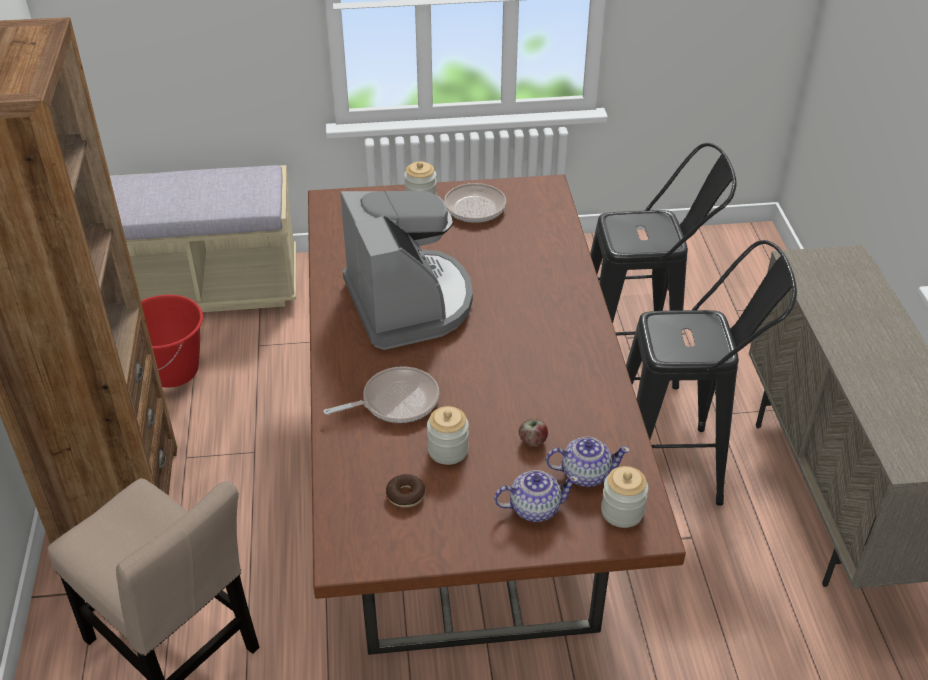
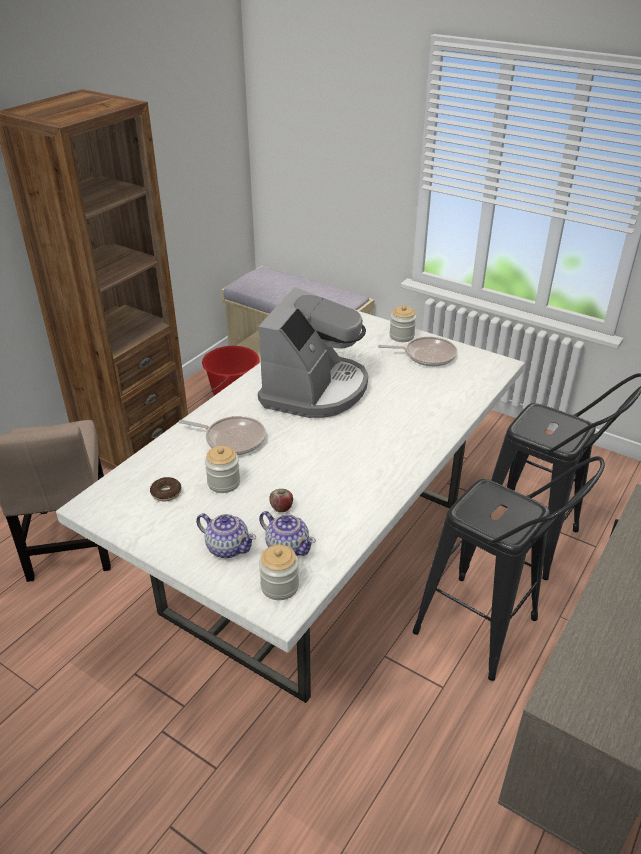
camera: 40 degrees right, 5 degrees down
(463, 487) = (320, 554): brown dining table -> white dining table

